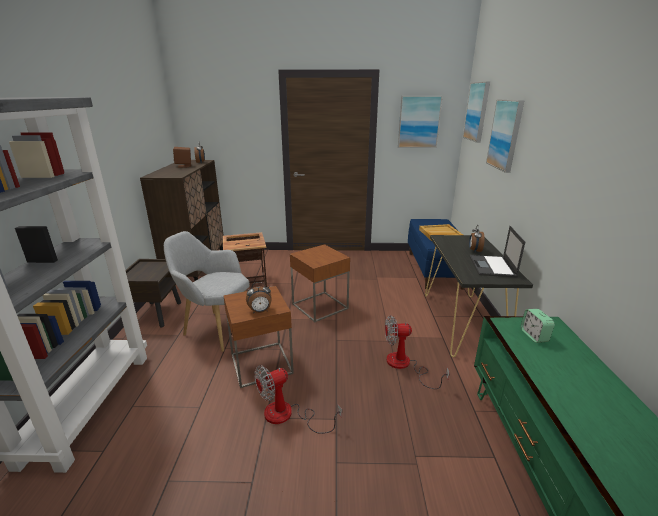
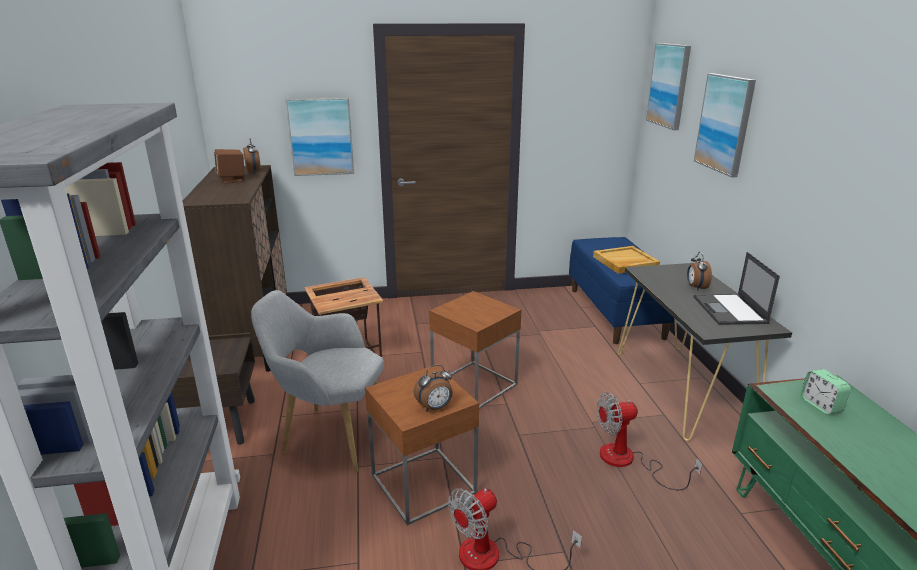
camera: 10 degrees left, 0 degrees up
(419, 122) = (581, 98): picture -> picture (321, 137)

